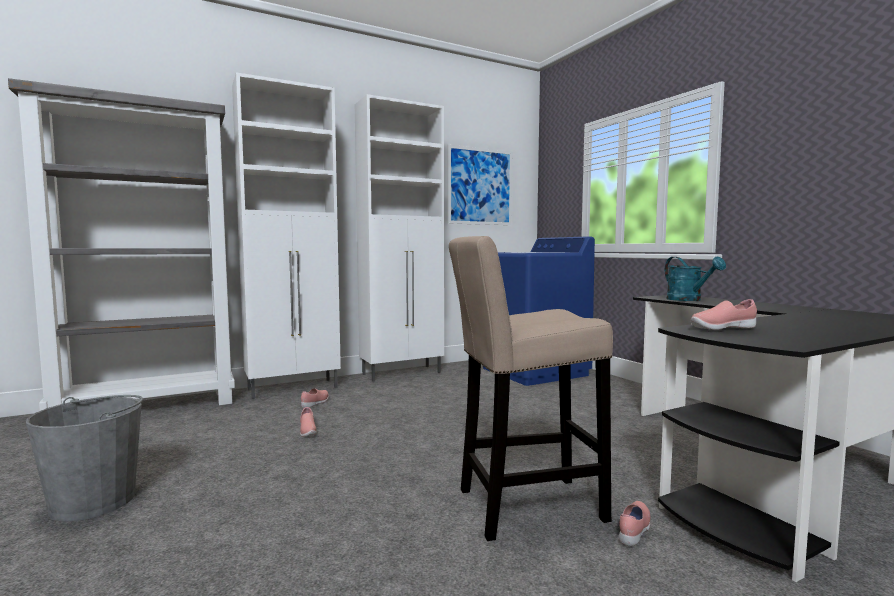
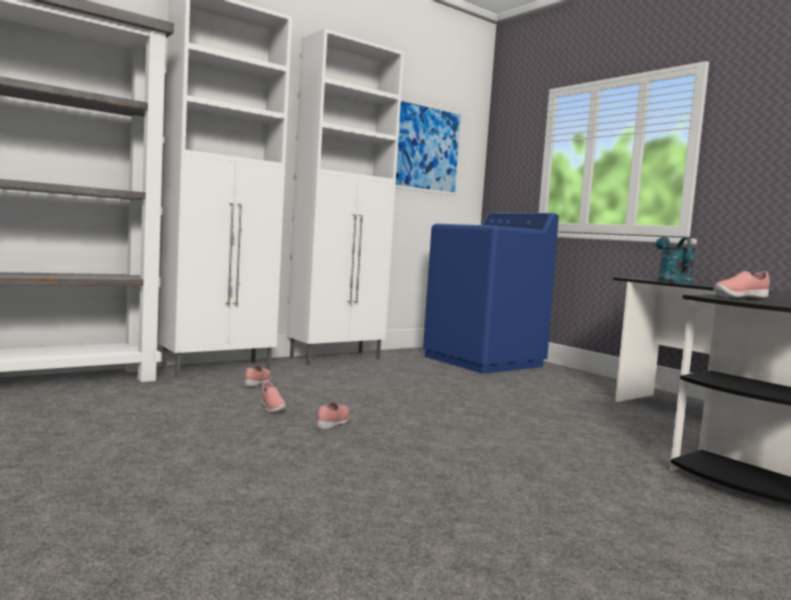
camera: 10 degrees left, 0 degrees up
(94, 501) = (80, 464): grey bucket -> none
(522, 506) = (545, 469): beige stool -> none
(634, 531) = (657, 486): pink shoe -> pink shoe (333, 424)
(688, 300) = (671, 281): turquoise watering can -> turquoise watering can turned 150 degrees counterclockwise

